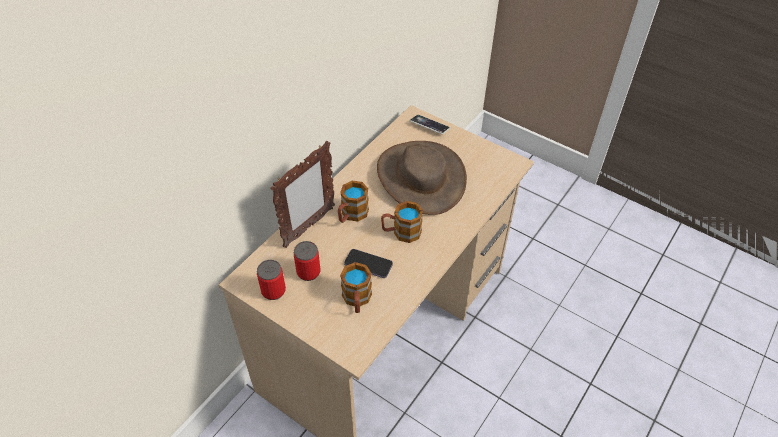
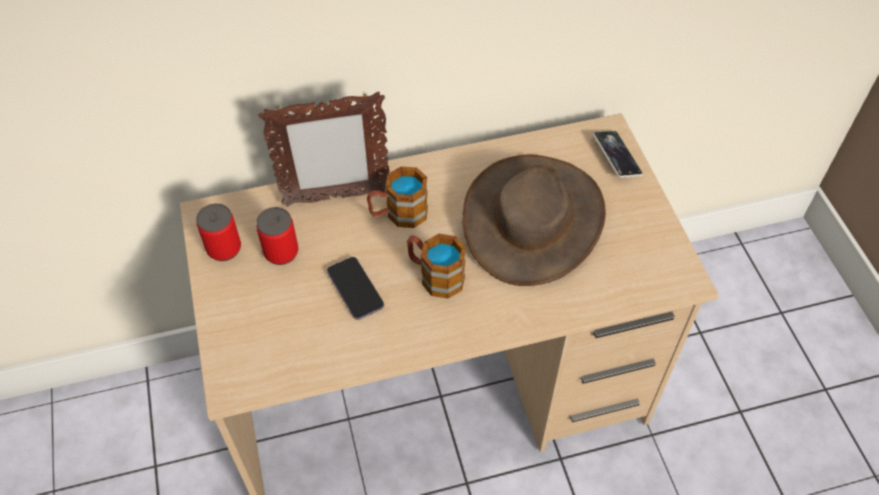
camera: 40 degrees right, 5 degrees up
(357, 300) = (298, 324): mug -> none

